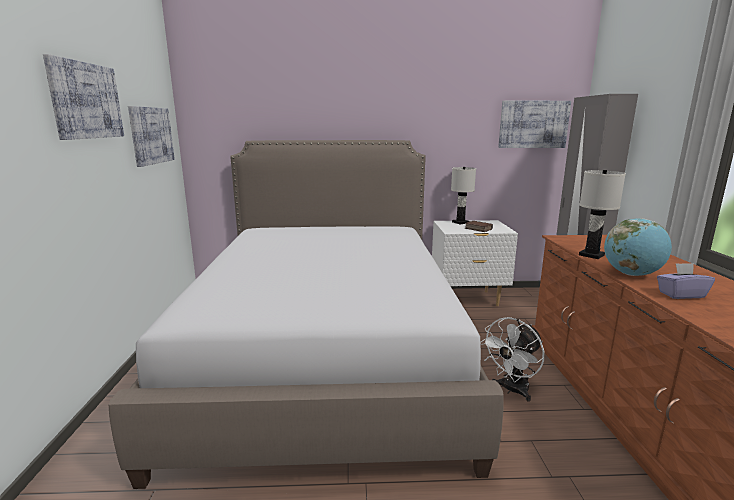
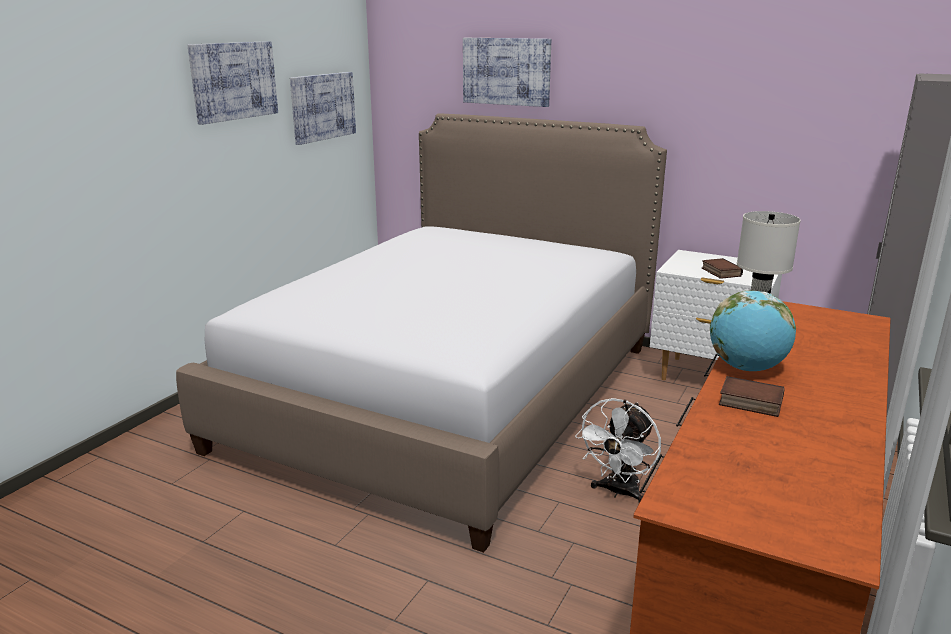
camera: 30 degrees right, 5 degrees up
(460, 222) = (713, 258): white table lamp -> none
(511, 390) = (618, 492): white fan -> white fan turned 45 degrees counterclockwise
(533, 124) = (859, 112): picture -> picture (506, 71)
(680, 294) = (749, 403): purple tissue box -> book

